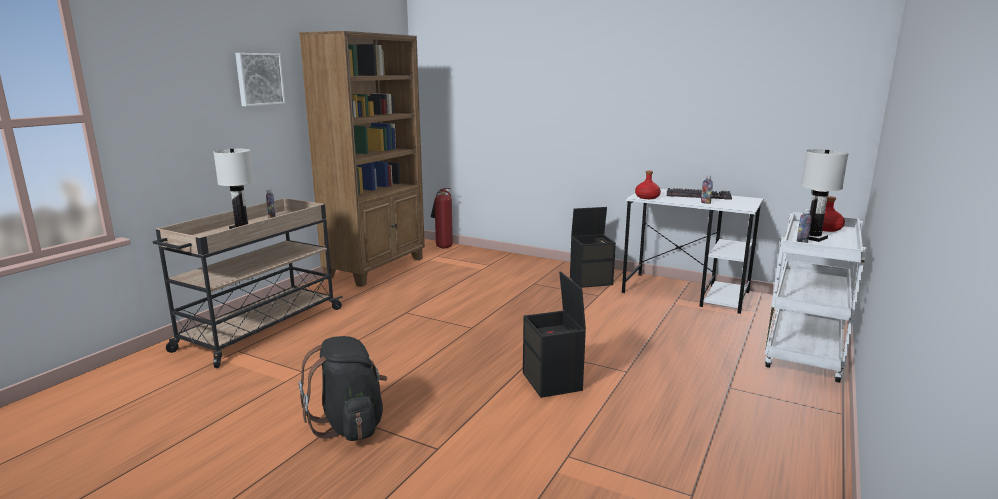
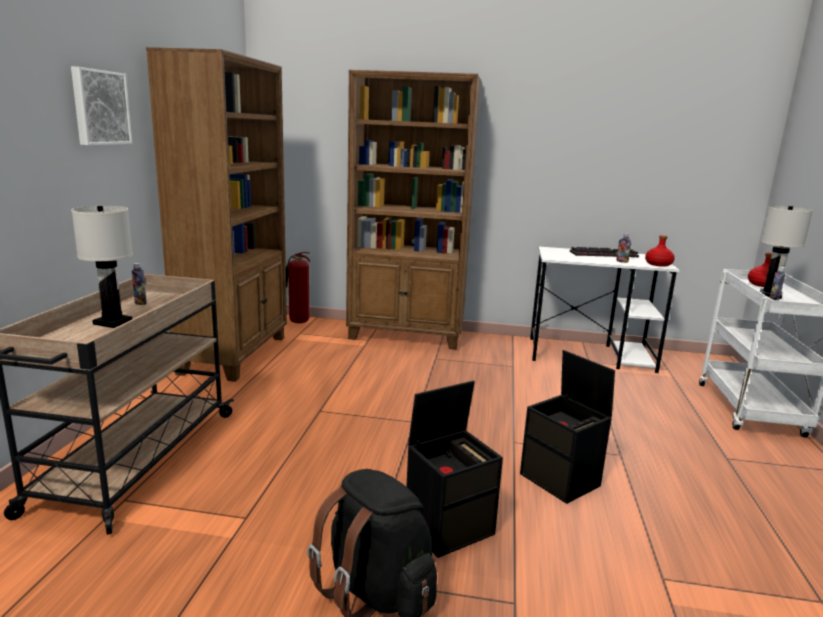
camera: 20 degrees left, 0 degrees up
(525, 264) = (407, 336): none -> brown bookcase
(591, 281) = (491, 350): black storage box -> black storage box (450, 526)
(647, 197) = (561, 257): red bottle -> red bottle (658, 264)

